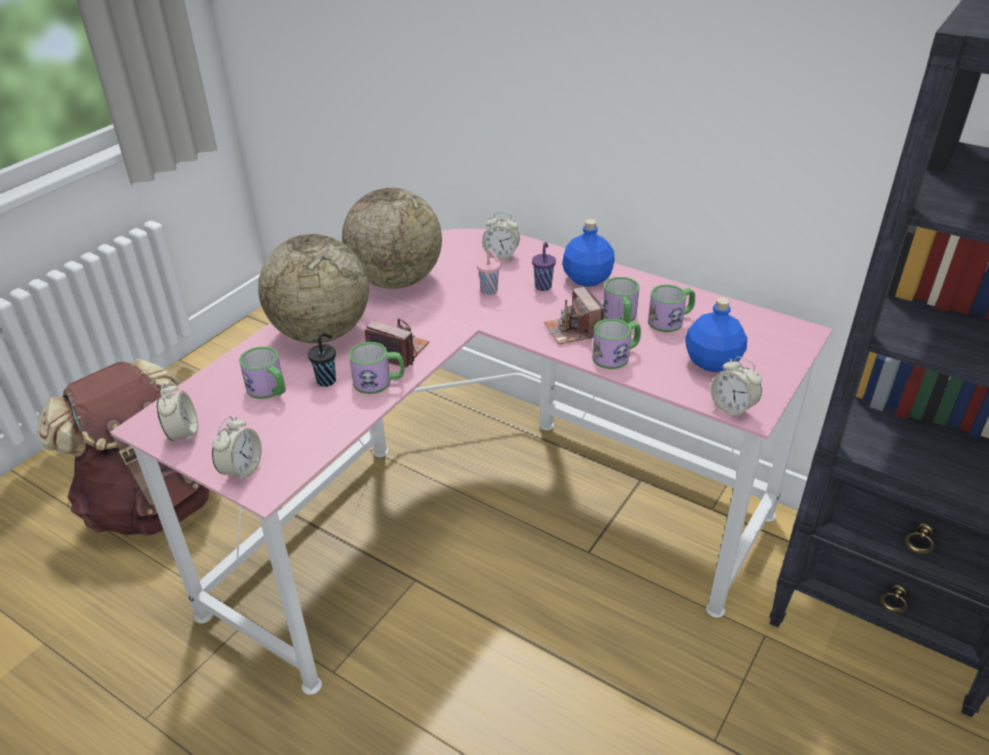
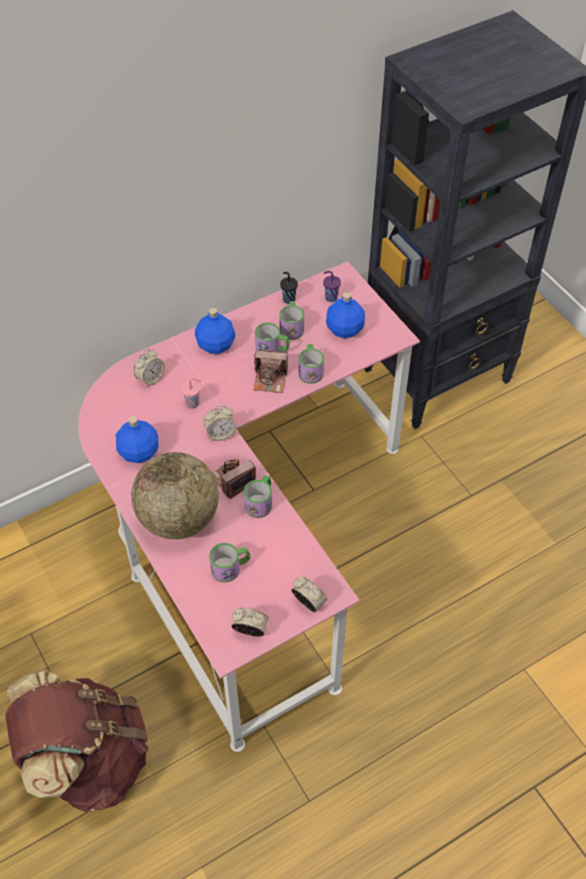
camera: 65 degrees left, 15 degrees up
(327, 380) = (240, 531): black cup -> black cup (288, 299)
(396, 281) = (139, 452): globe -> blue bottle
(543, 286) = (208, 372): purple cup -> purple cup (330, 297)
(732, 408) = (389, 342): alarm clock -> alarm clock (220, 434)

